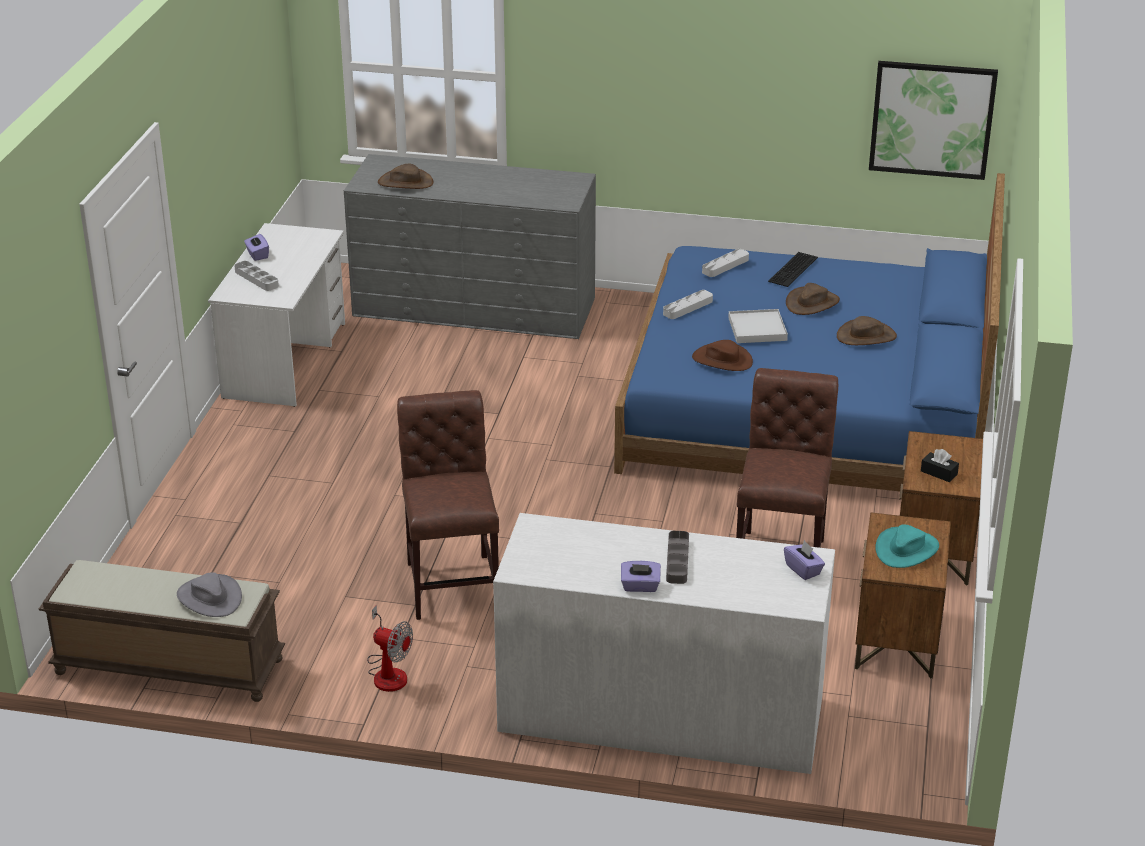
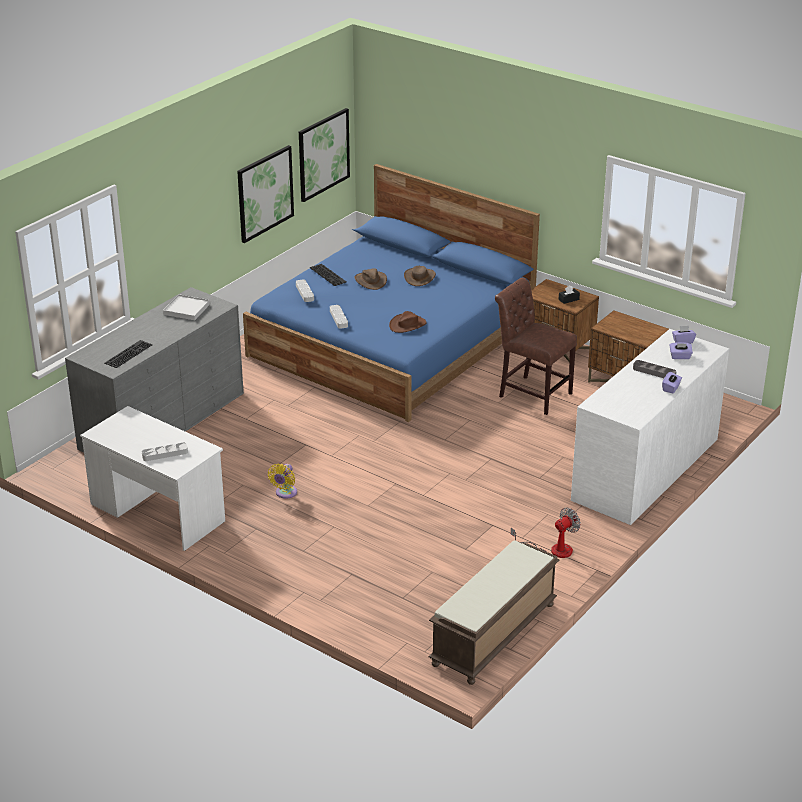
camera: 65 degrees left, 0 degrees up
(209, 598) = (515, 564): grey hat -> none
(257, 255) = (128, 447): purple tissue box -> purple tissue box (680, 356)
(380, 429) = (285, 493): none -> yellow fan
(405, 182) = (128, 353): brown hat -> keyboard
(452, 582) = (478, 506): brown chair -> none
(757, 329) = (384, 305): white tray -> white tray (186, 309)
(790, 120) = (265, 193): none -> picture
(906, 549) = (630, 328): turquoise hat -> none

